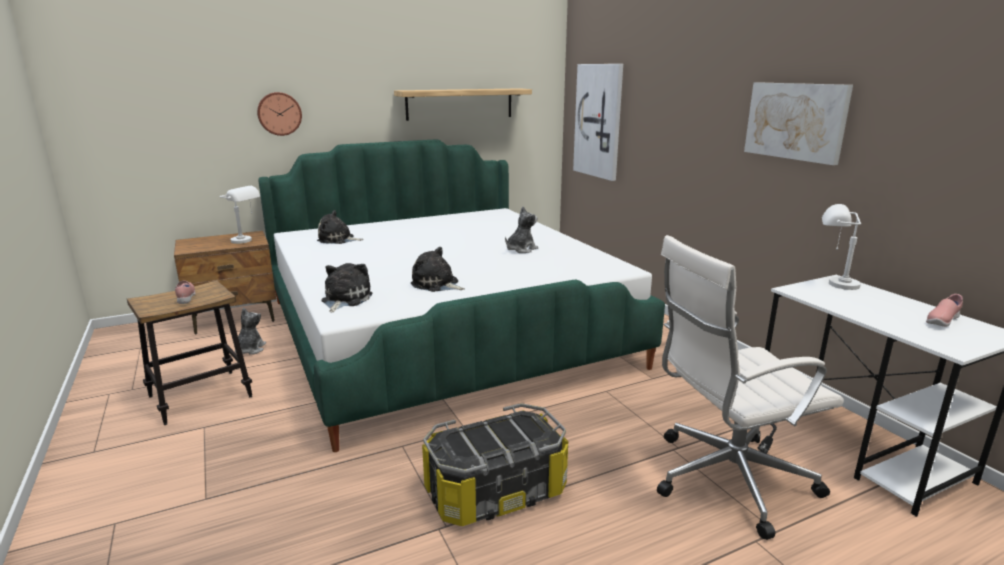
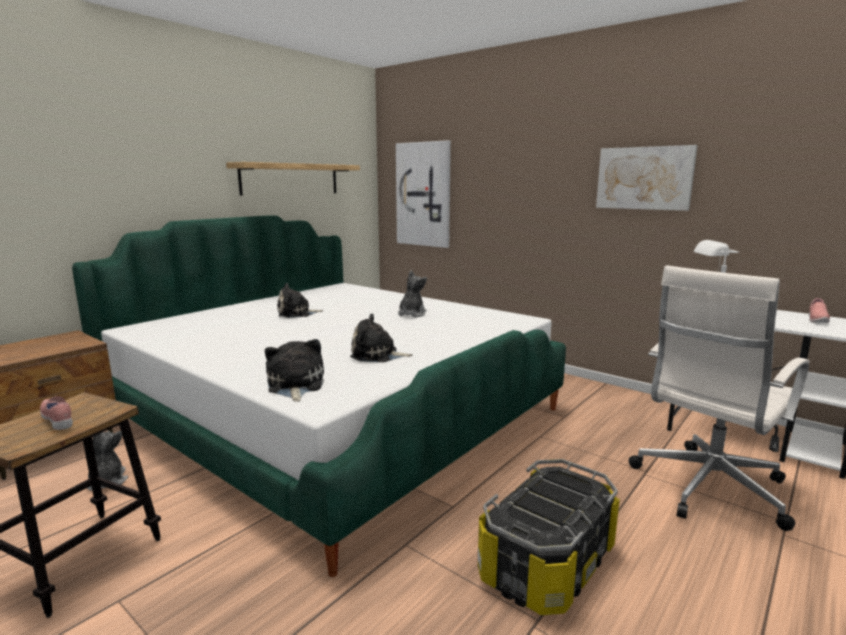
camera: 25 degrees left, 5 degrees down
(247, 241) = (70, 344): white table lamp -> none
(279, 113) = (95, 185): wall clock -> none
(338, 240) = (199, 328): plush toy -> plush toy (296, 313)

